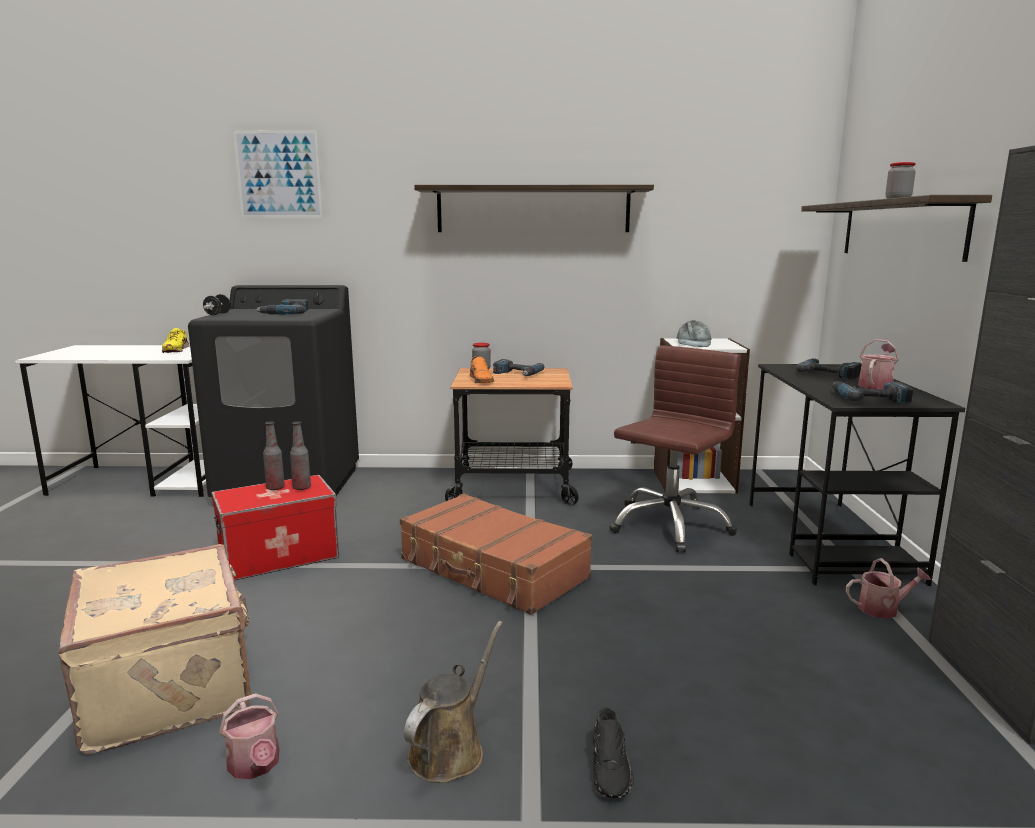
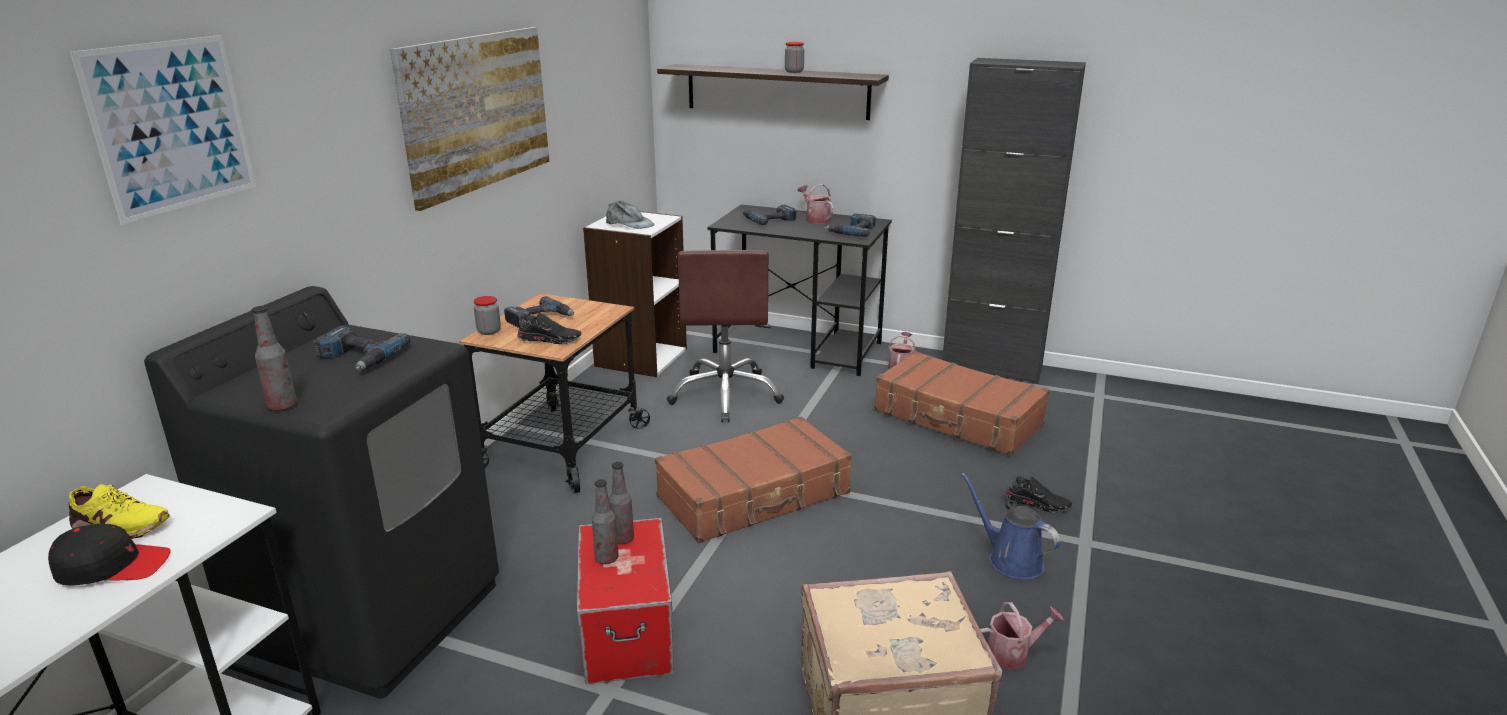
camera: 70 degrees left, 10 degrees up
(138, 354) = (112, 566): none -> black cap
(218, 314) = (282, 406): black dumbbell -> bottle
(450, 750) = (1010, 560): brown watering can -> blue watering can
(482, 380) = (550, 339): orange shoe -> black shoe
(533, 209) = (477, 112): shelf -> picture
(669, 525) = (726, 395): brown office chair -> brown office chair turned 150 degrees counterclockwise
(790, 670) = (957, 418): none -> brown suitcase

